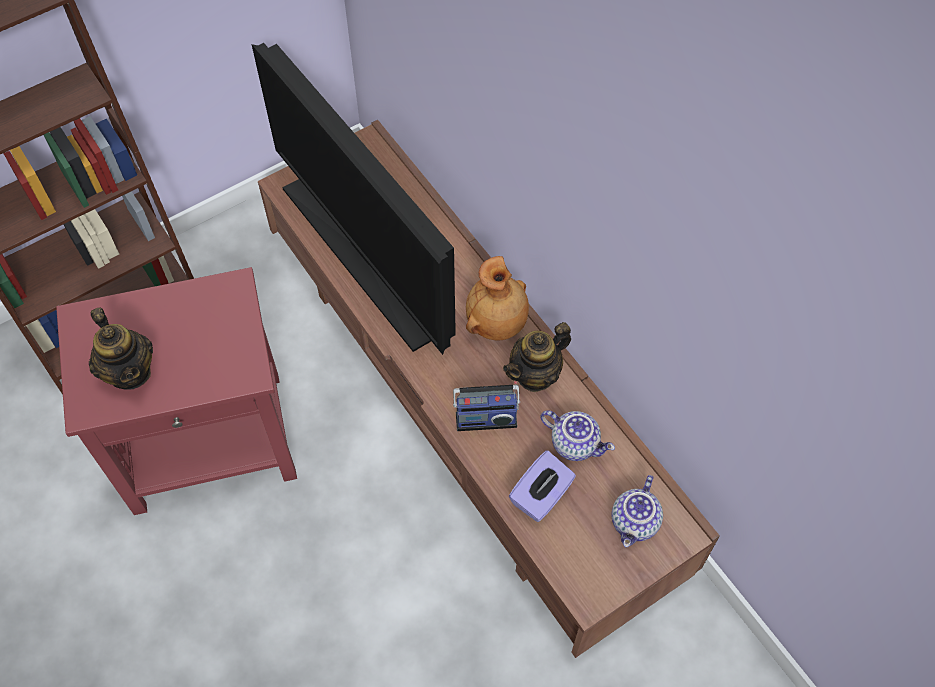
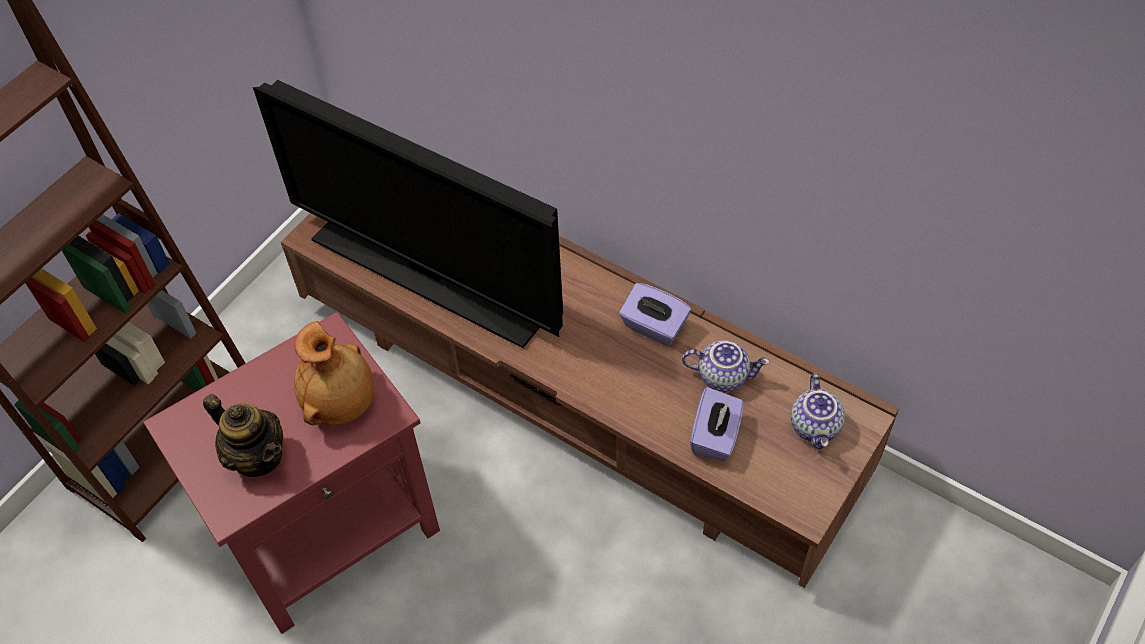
camera: 20 degrees left, 5 degrees down
(485, 417) = (625, 383): radio -> none
(497, 323) = (592, 292): brown vase -> brown vase (342, 403)
(535, 374) = (654, 327): teapot -> purple tissue box

